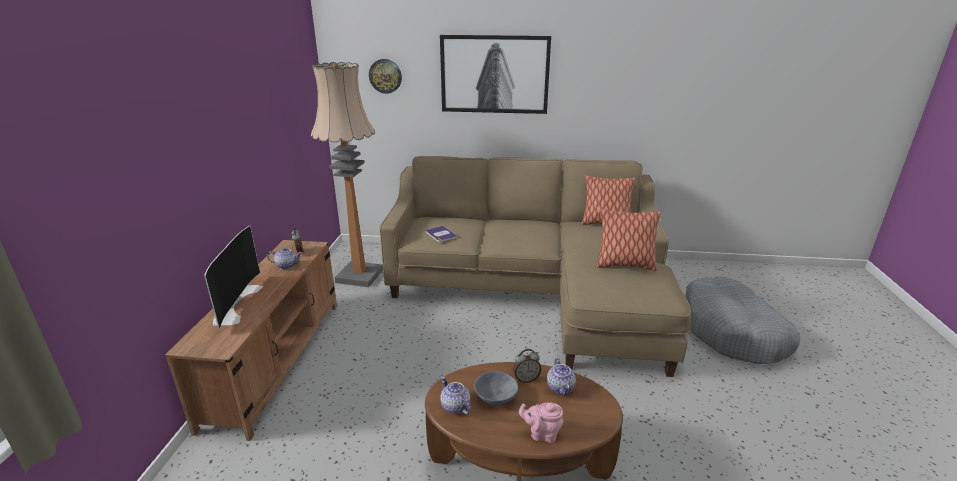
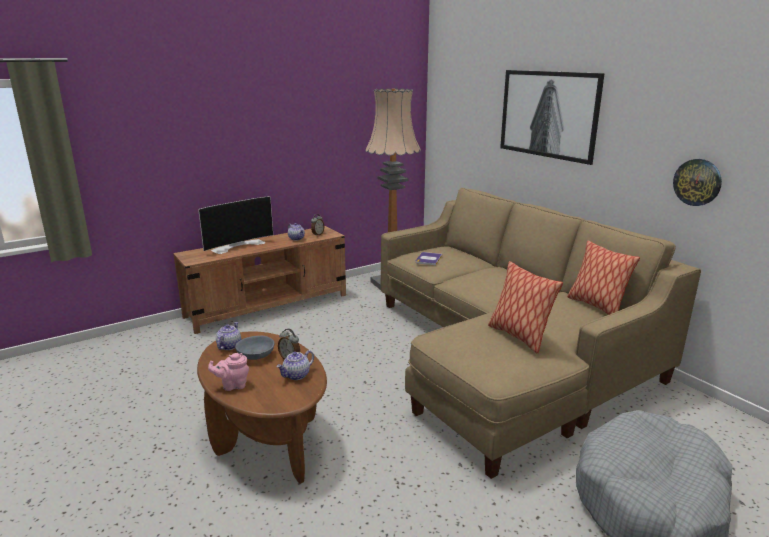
camera: 50 degrees right, 5 degrees down
(385, 76) = (465, 108): wall clock -> wall clock (697, 182)
(542, 434) = (232, 385): pink teapot -> pink teapot turned 75 degrees counterclockwise

